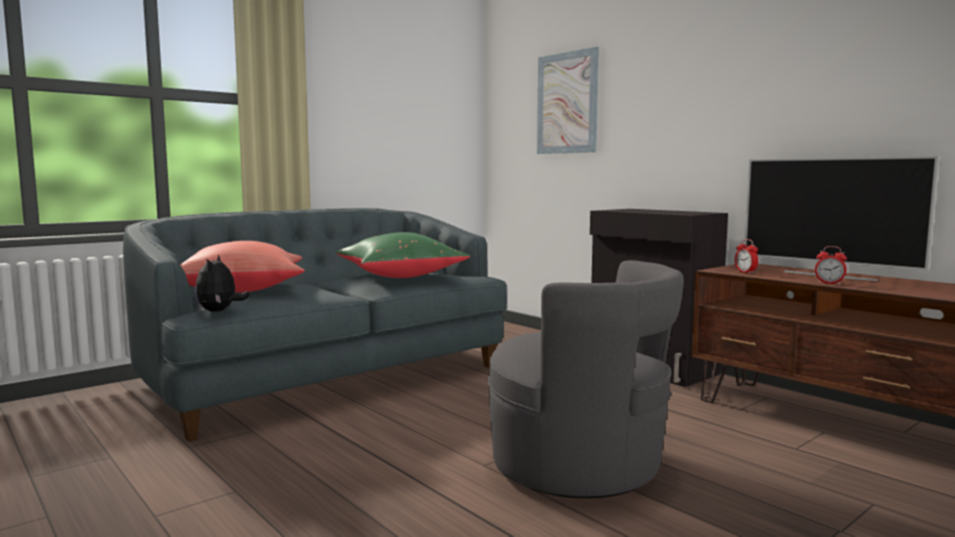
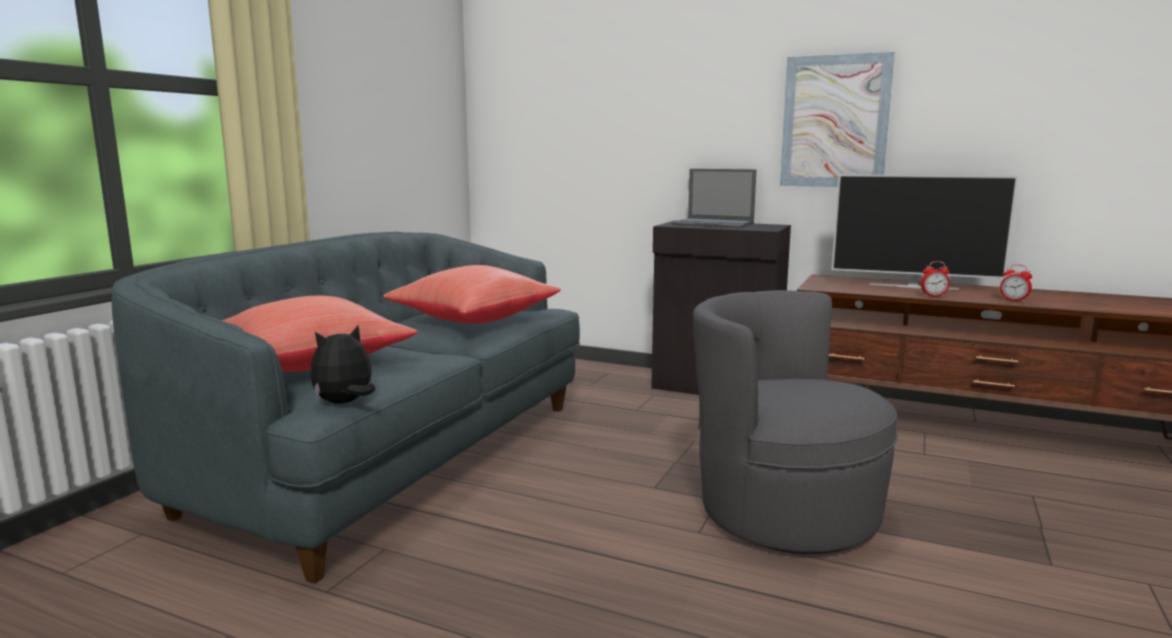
camera: 25 degrees left, 5 degrees up
(219, 311) = (345, 403): plush toy -> plush toy turned 75 degrees clockwise
(400, 276) = (473, 320): green pillow -> red pillow
(567, 103) = (589, 99): picture -> picture (834, 122)
(580, 466) = (784, 512): grey armchair -> grey armchair turned 150 degrees counterclockwise
(651, 210) = (714, 224): none -> laptop
(745, 272) = (843, 288): alarm clock -> alarm clock (1014, 300)

